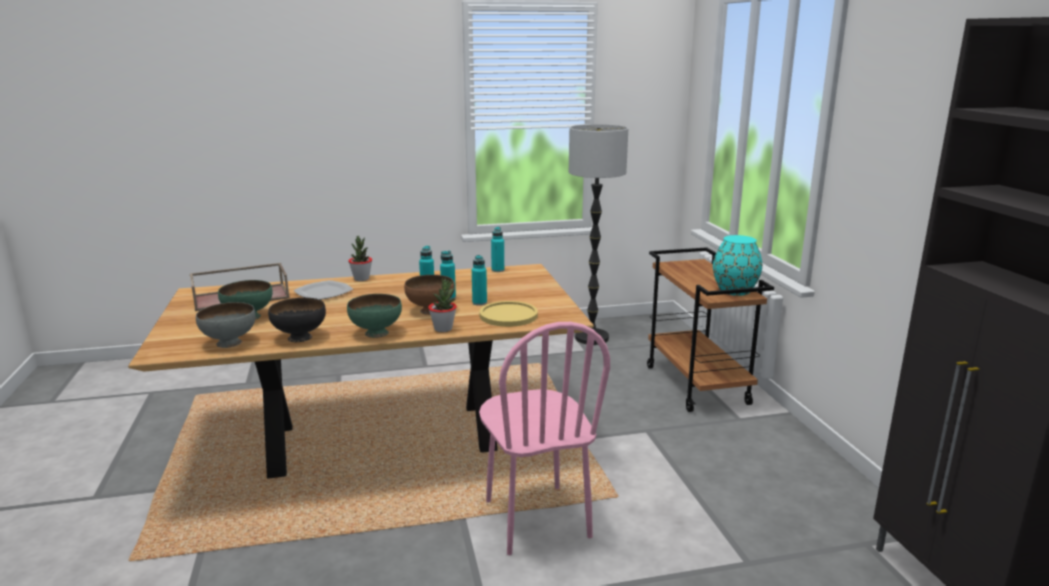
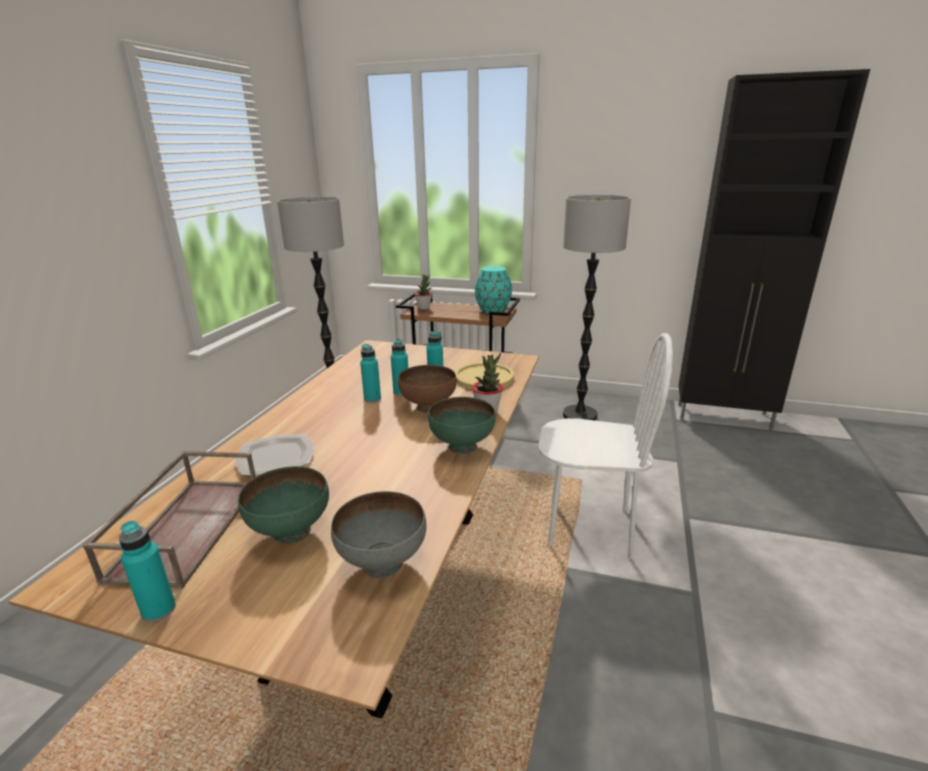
camera: 60 degrees left, 5 degrees up
(300, 337) = (424, 498): black bowl -> none
(361, 279) = (264, 425): potted plant -> potted plant (424, 308)
(497, 270) = (355, 357): turquoise bottle -> turquoise bottle (158, 610)
(536, 519) = (589, 528): pink chair -> white chair
(763, 465) = (579, 416): none -> floor lamp

